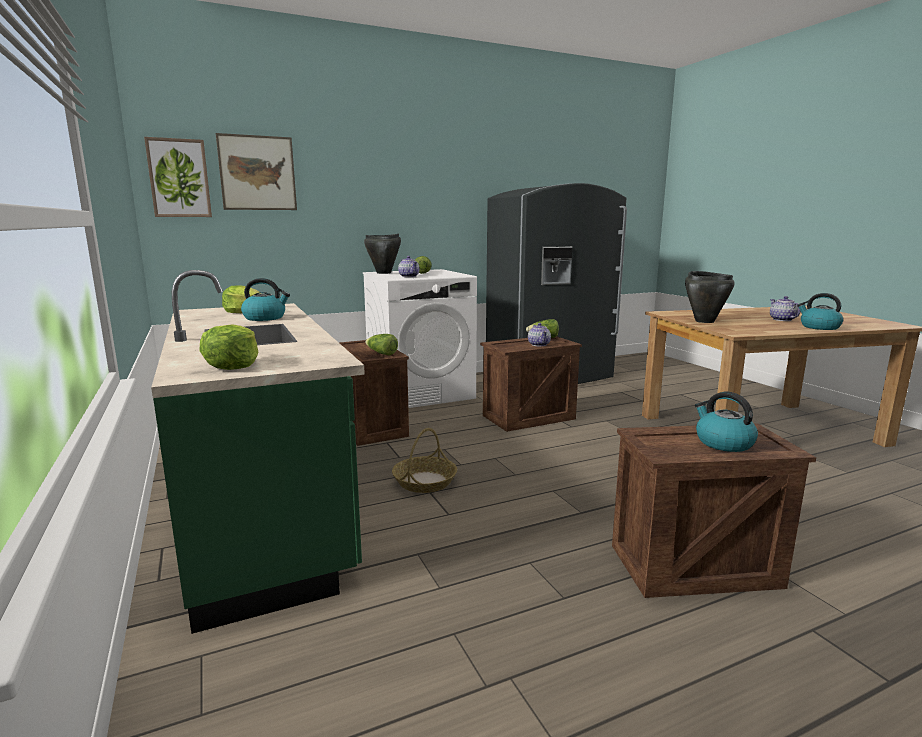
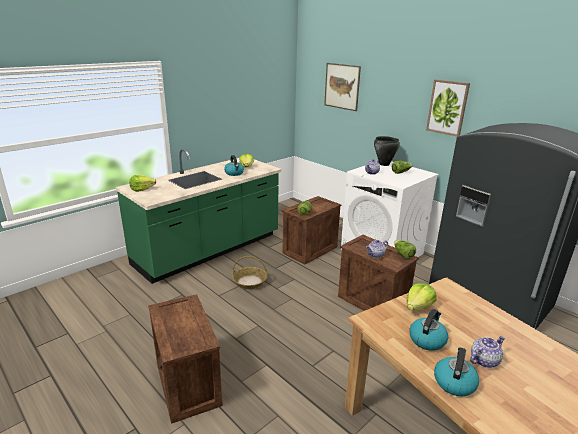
camera: 70 degrees right, 10 degrees up
(179, 178) = (311, 86): picture -> picture (447, 107)
(704, 321) = (418, 307): black cooking pot -> lettuce
(723, 443) = (179, 328): kettle -> kettle (427, 339)

